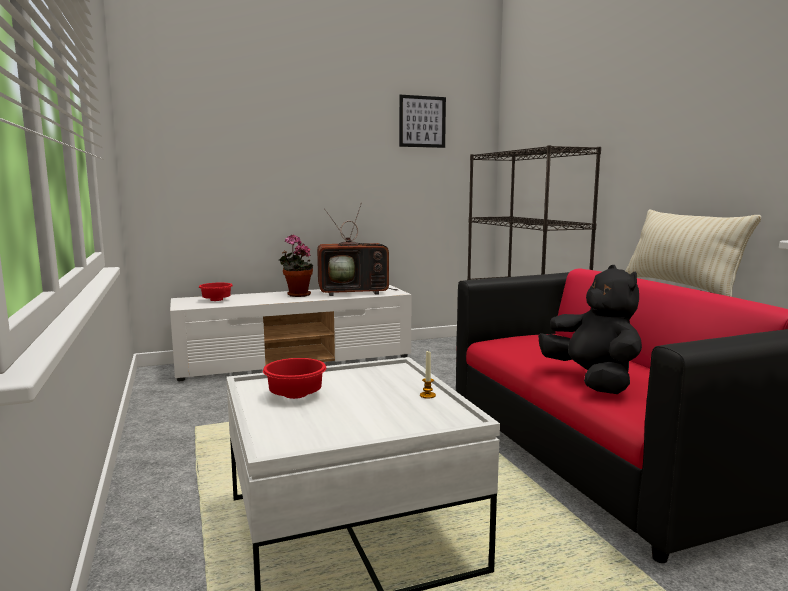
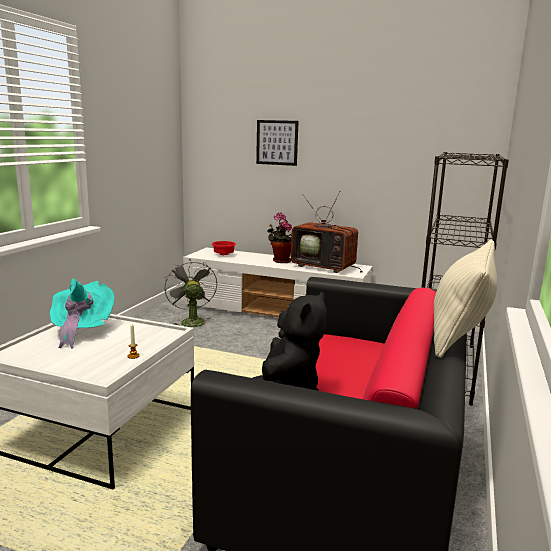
camera: 40 degrees right, 5 degrees up
(217, 394) = (190, 321): none -> grey fan
(293, 396) = (81, 331): red bowl -> turquoise hat
(422, 121) = (419, 116): picture -> picture (277, 142)

